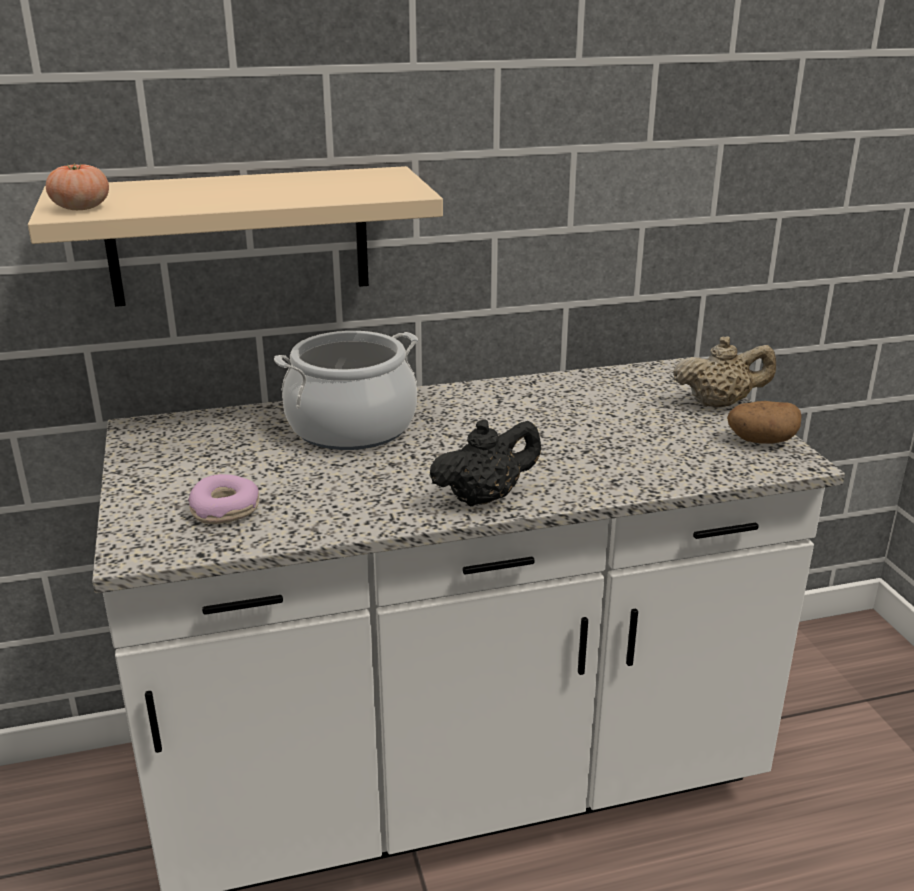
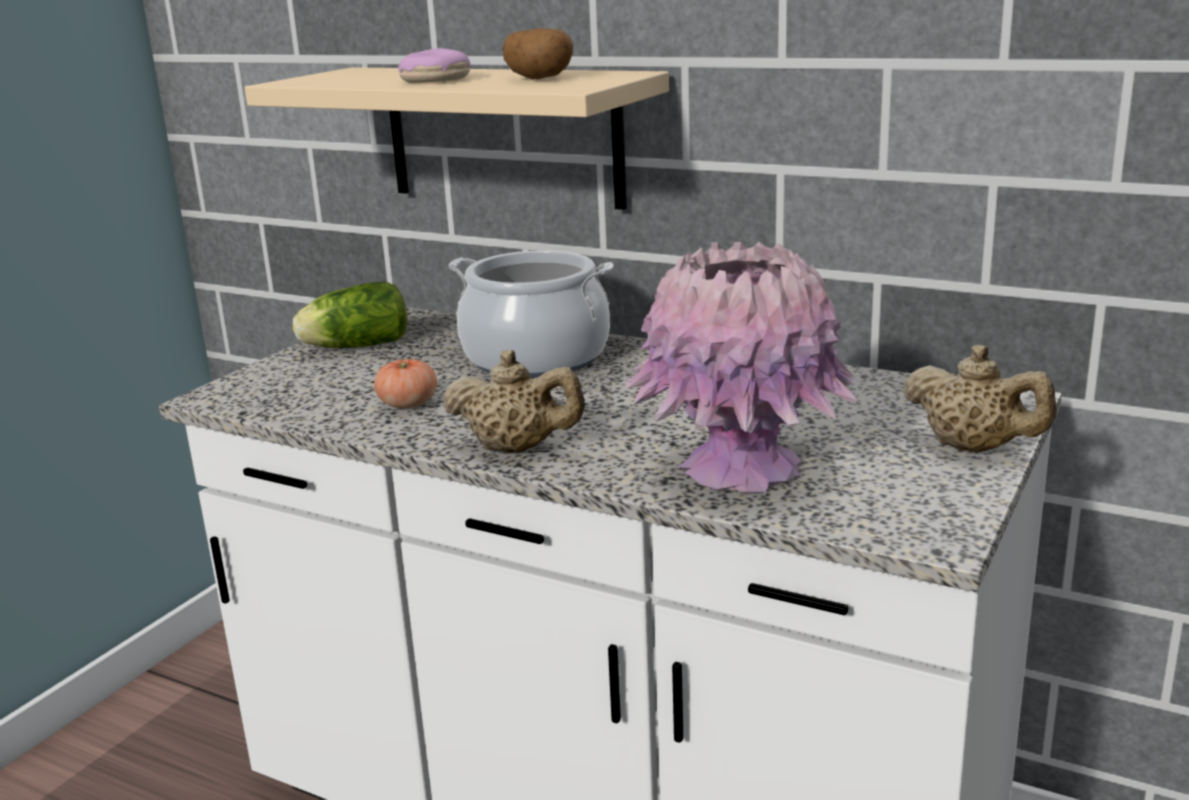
camera: 45 degrees right, 5 degrees down
(81, 208) = (307, 80): tomato -> tomato (408, 404)
(171, 465) = (353, 347): none -> lettuce
(225, 510) = (319, 388): donut -> donut (437, 80)
(485, 498) = (517, 448): black teapot -> beige teapot
(638, 459) = (740, 468): none -> pink vase
(760, 441) = (935, 501): potato -> potato (538, 78)

